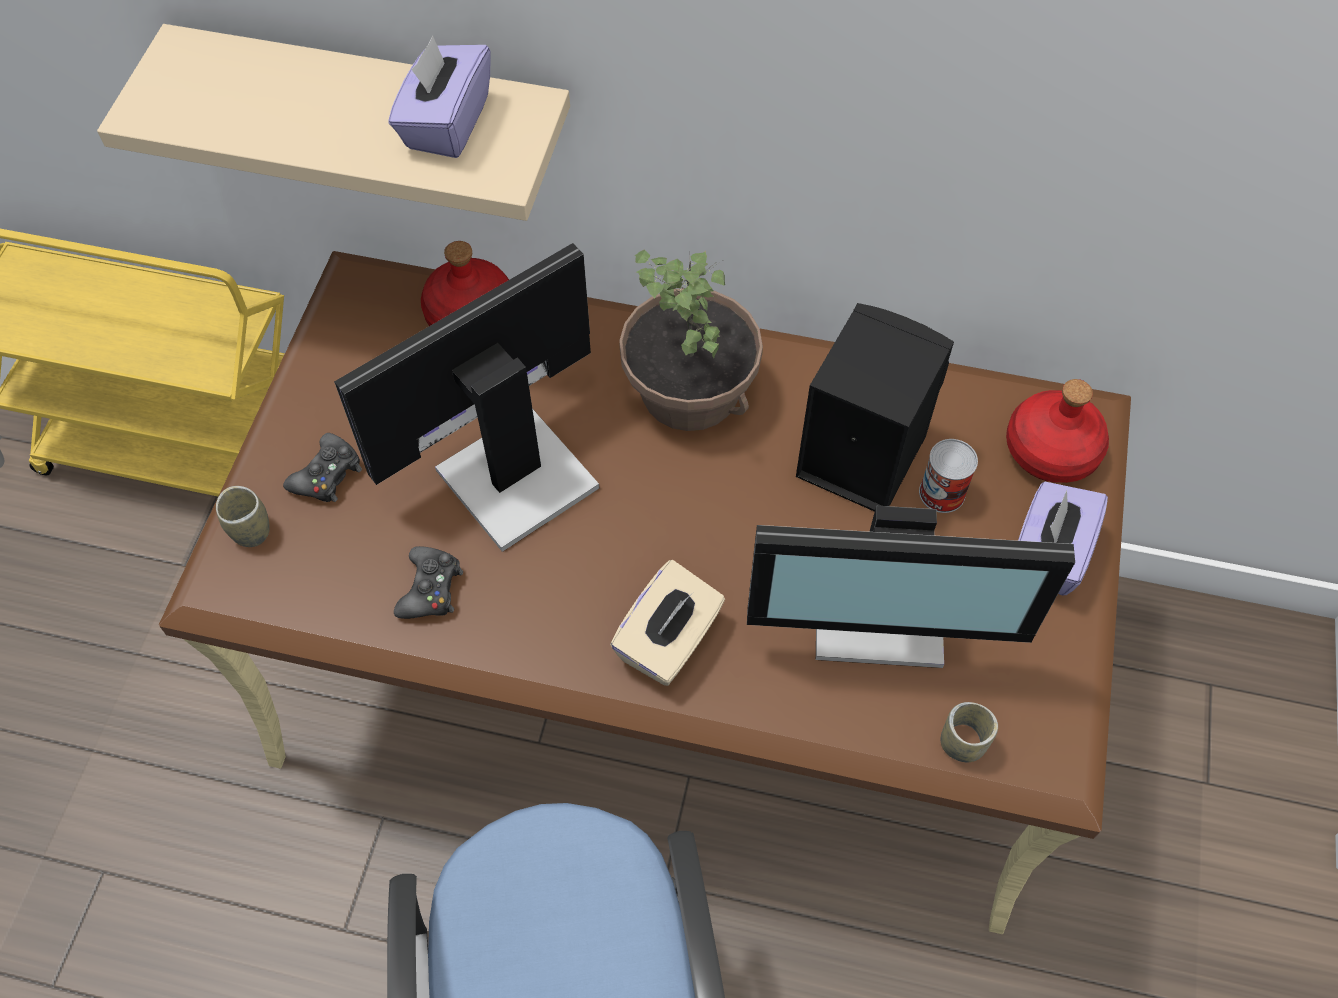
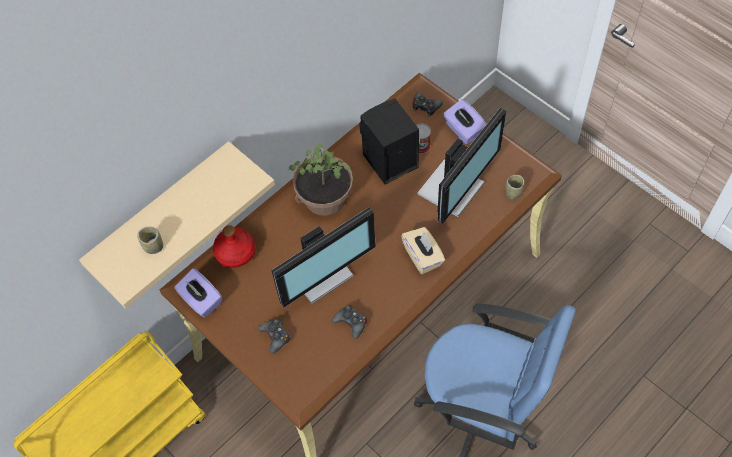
camera: 55 degrees left, 0 degrees up
(251, 531) = (282, 374): cup -> cup (153, 247)
(446, 123) = (215, 186): purple tissue box -> purple tissue box (201, 300)
(511, 475) = (320, 273): monitor -> monitor turned 120 degrees counterclockwise
(1049, 450) = (426, 106): red bottle -> black game controller

